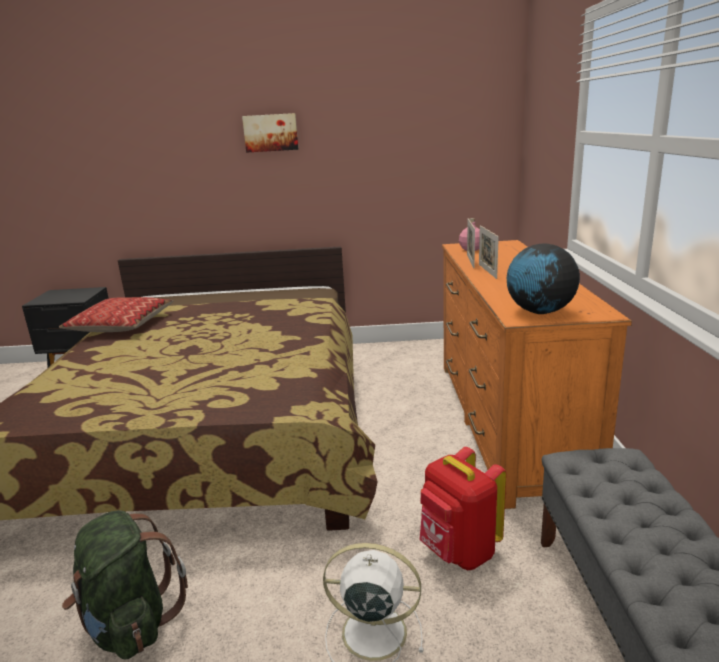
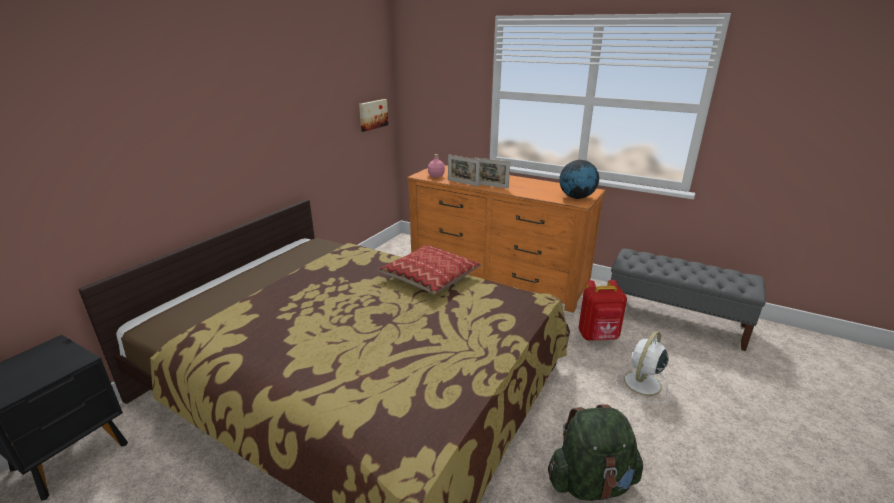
camera: 60 degrees left, 5 degrees up
(121, 324) = (237, 344): pillow -> pillow (430, 277)
(271, 132) = (239, 99): picture -> picture (372, 114)

